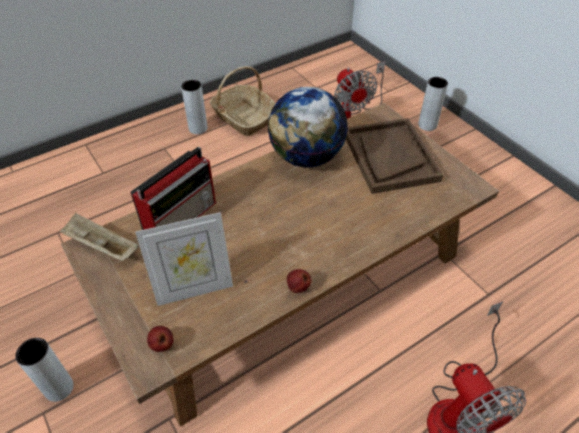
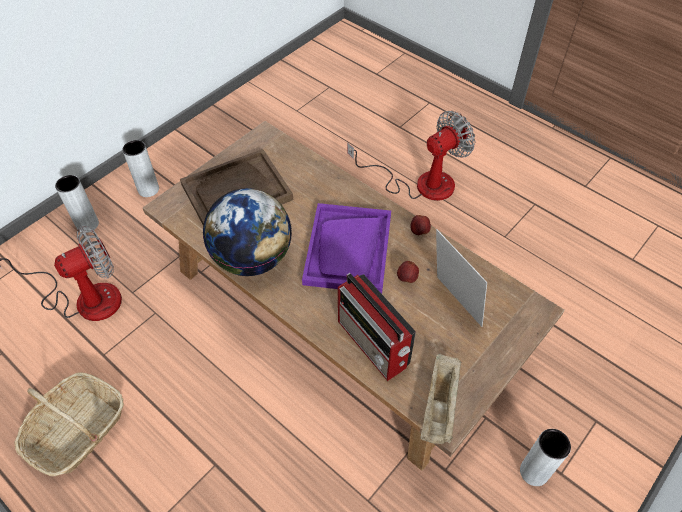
camera: 105 degrees left, 5 degrees up
(162, 345) = (515, 309): apple -> apple (407, 278)
(182, 217) = (374, 345): radio -> radio turned 150 degrees counterclockwise
(198, 128) = (106, 489): grey vase -> grey vase (148, 189)
(294, 222) = (348, 250): none -> purple tray

